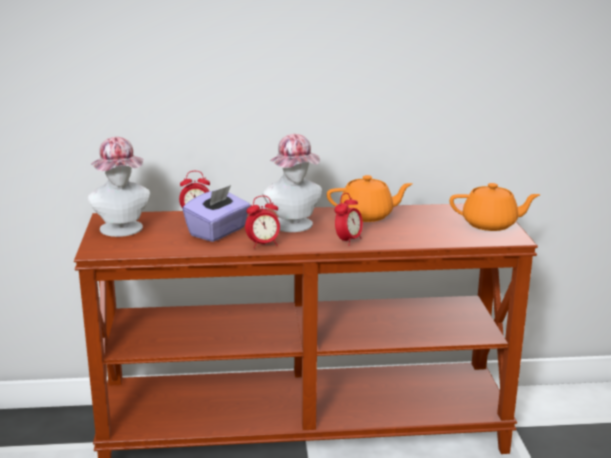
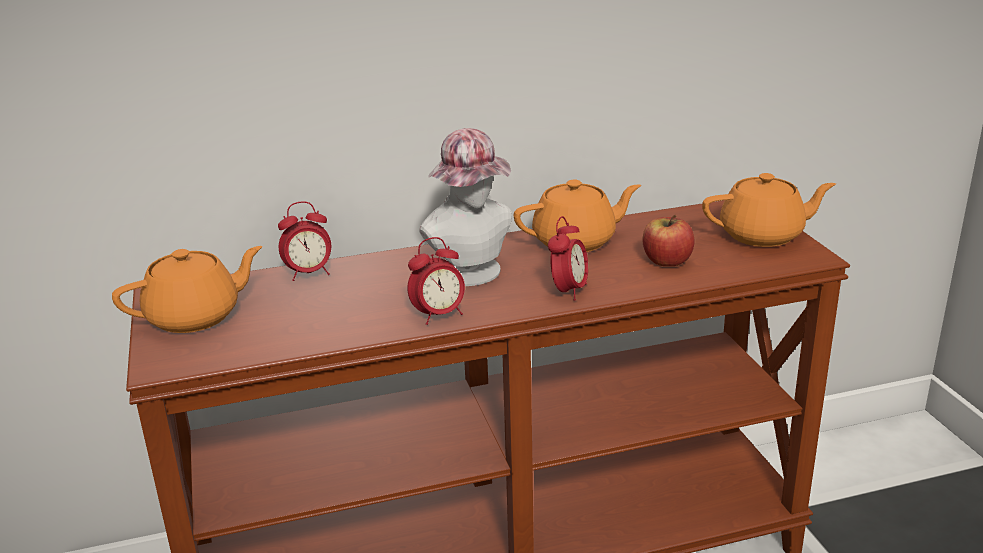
camera: 10 degrees left, 5 degrees up
(122, 230) = (195, 317): hat -> orange teapot
(218, 232) = (356, 300): purple tissue box -> none
(419, 232) = (667, 261): none -> apple

